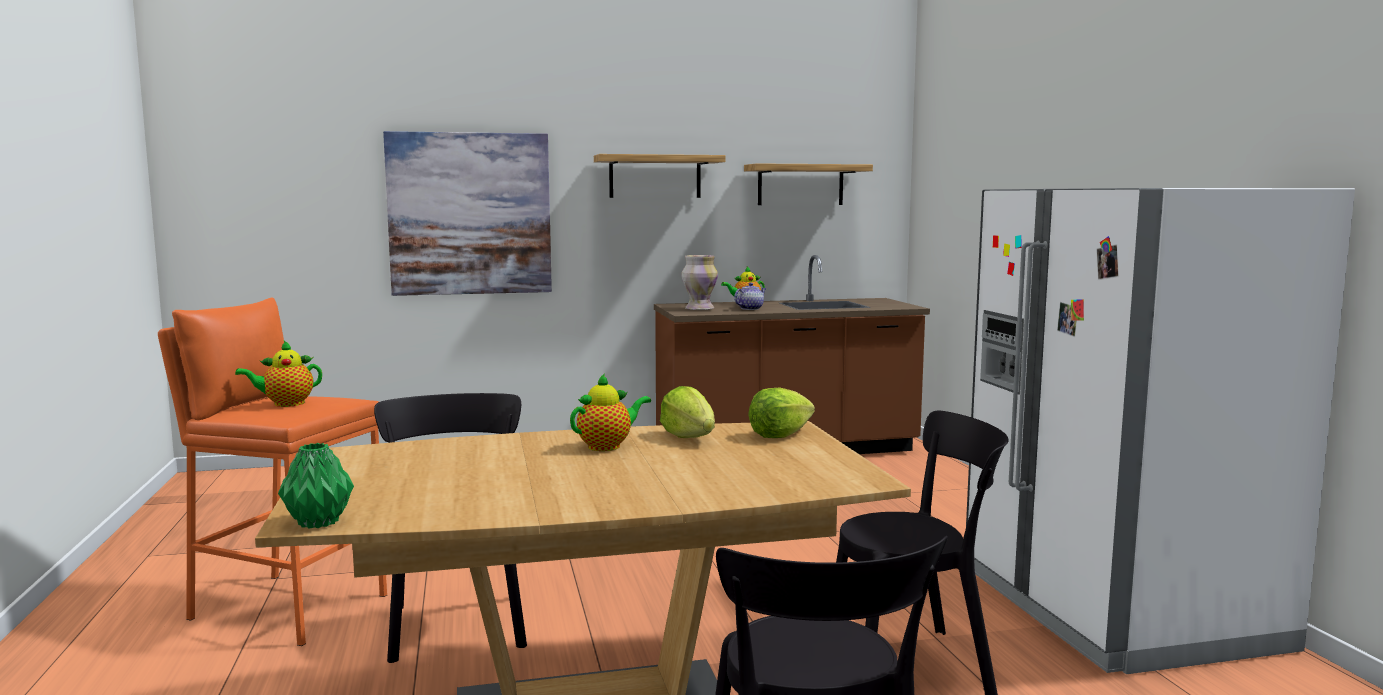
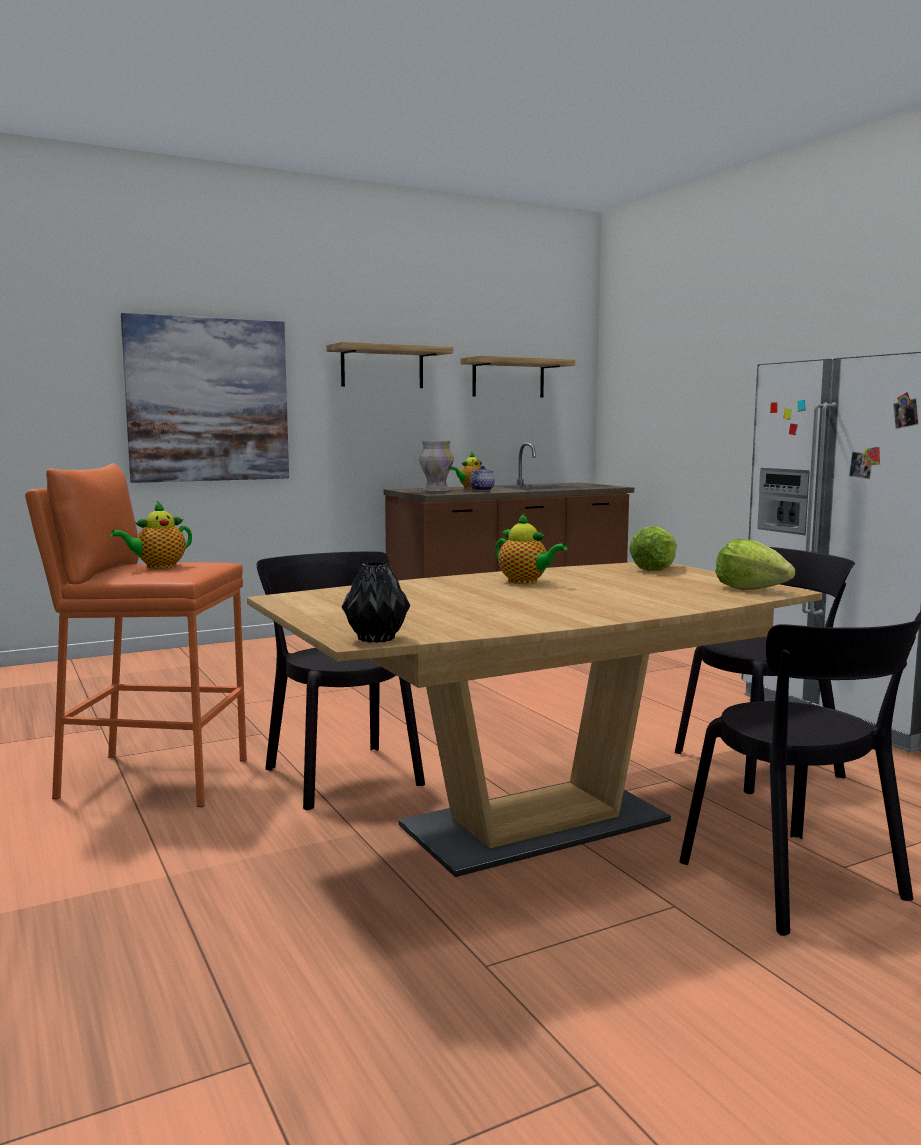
camera: 15 degrees left, 0 degrees up
(317, 523) = (375, 639): green vase -> black vase
(607, 446) = (526, 582): teapot -> teapot turned 90 degrees clockwise
(689, 437) = (583, 573): lettuce -> lettuce (750, 589)

